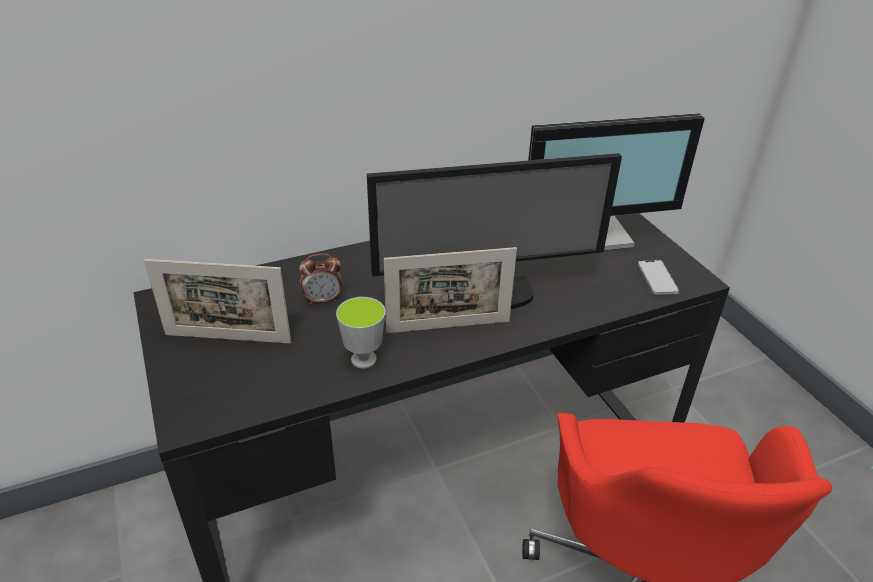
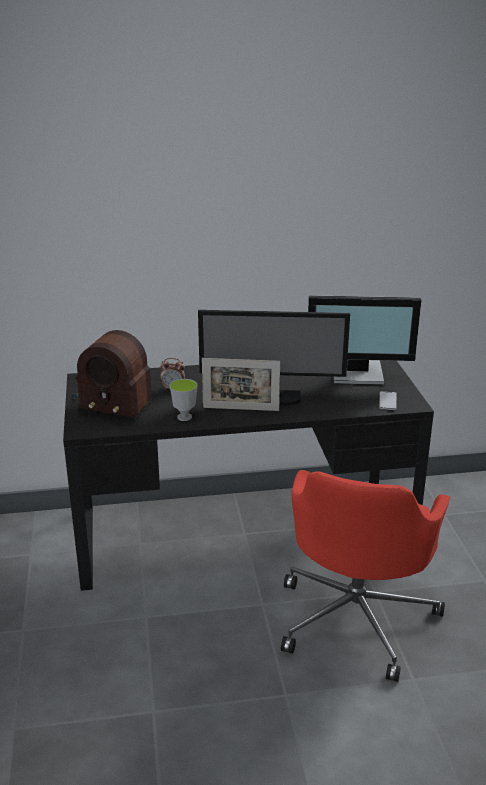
camera: 15 degrees right, 10 degrees down
(228, 338) = (113, 399): picture frame -> radio

